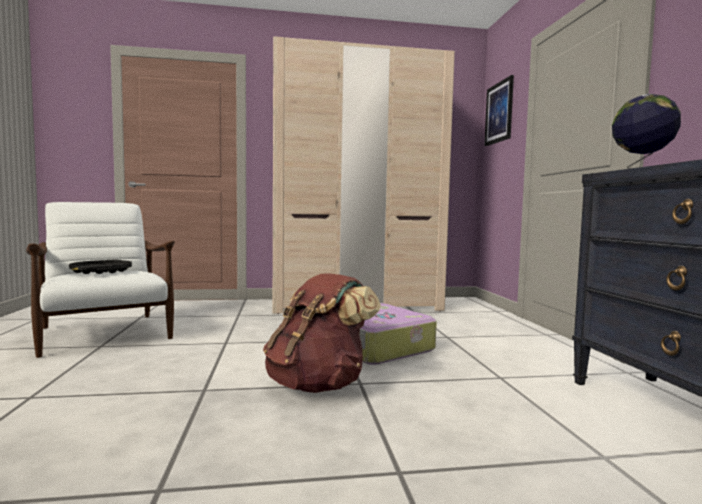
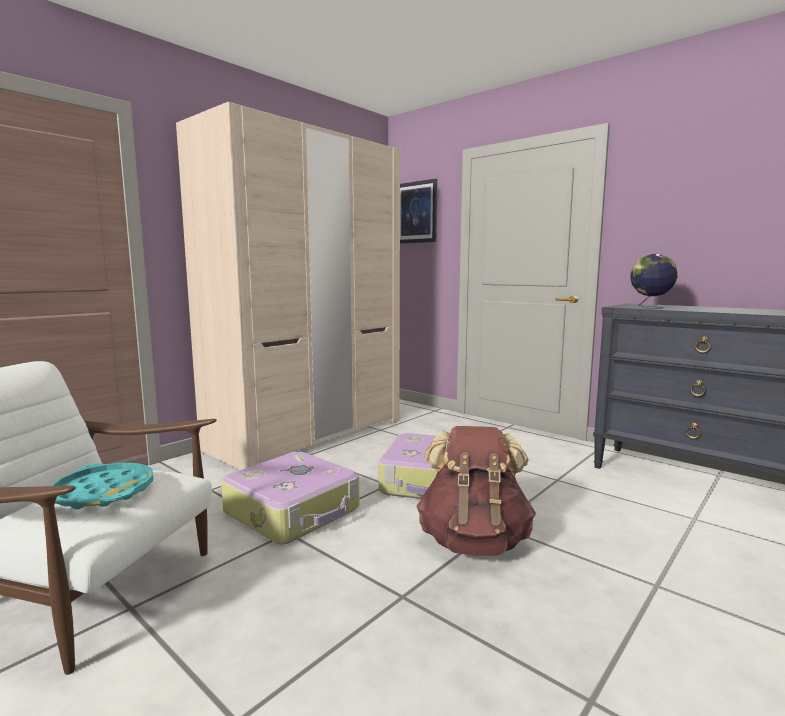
camera: 40 degrees left, 5 degrees up
(101, 271) = (104, 492): black tray -> turquoise tray
(252, 335) = (294, 511): none -> suitcase

